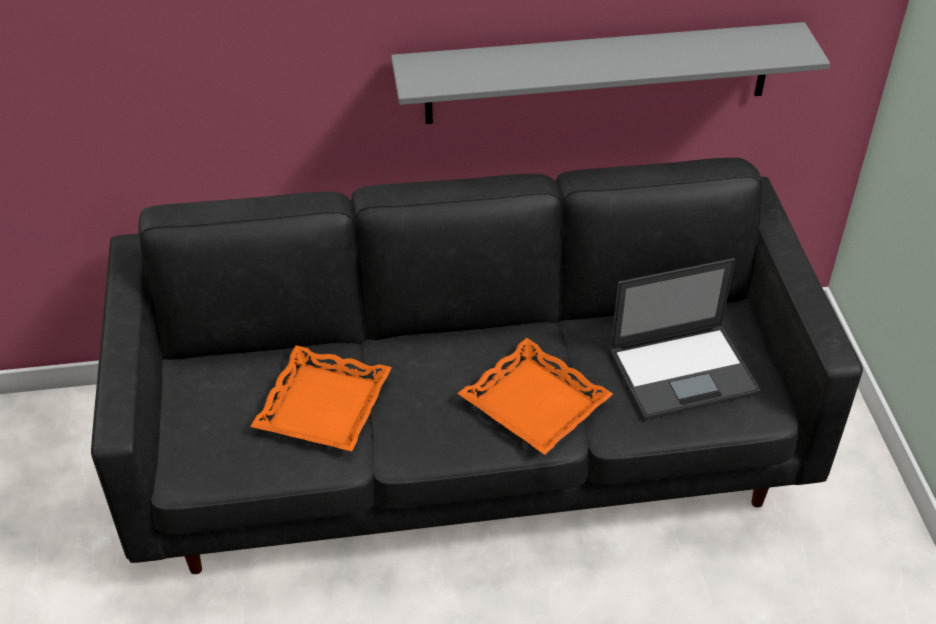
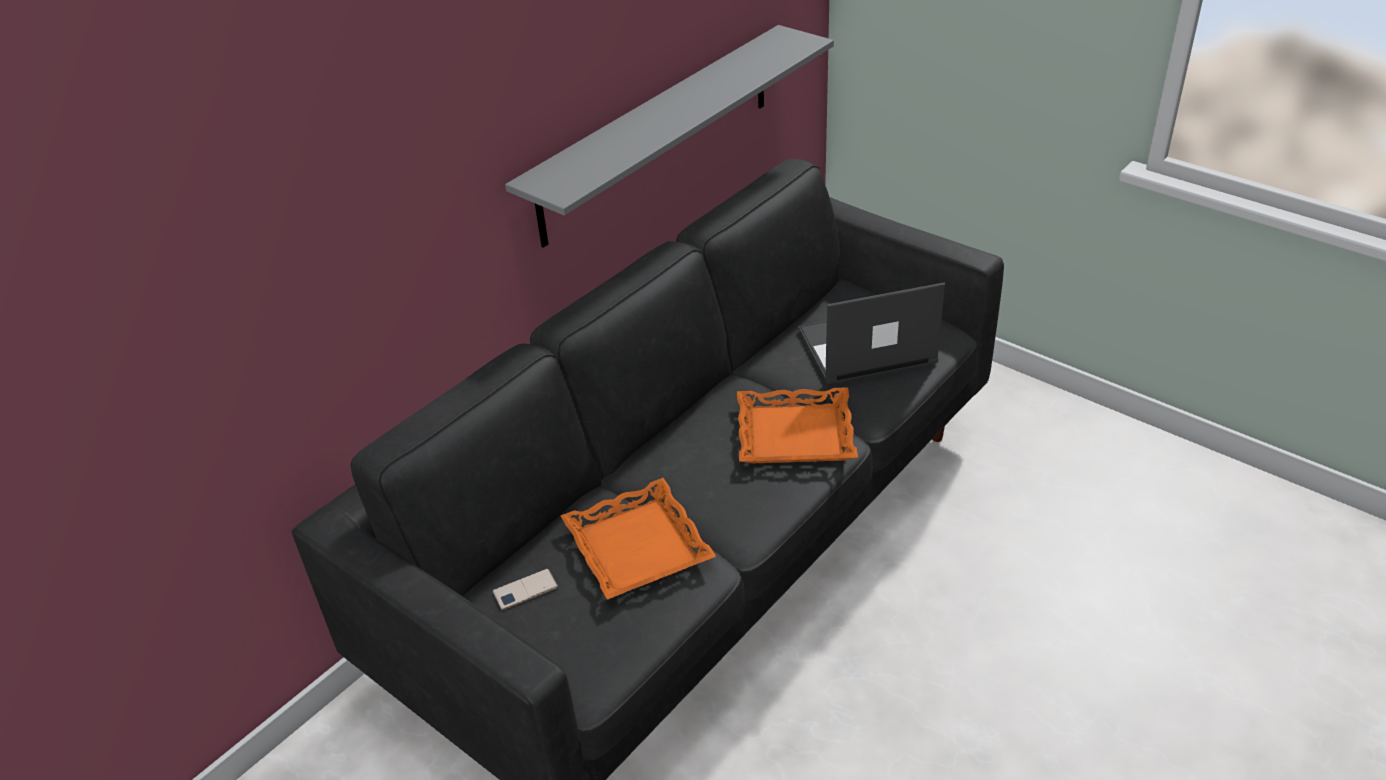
camera: 40 degrees left, 5 degrees down
(223, 382) = (525, 590): none -> phone
(684, 371) = (865, 347): laptop -> laptop turned 135 degrees counterclockwise

